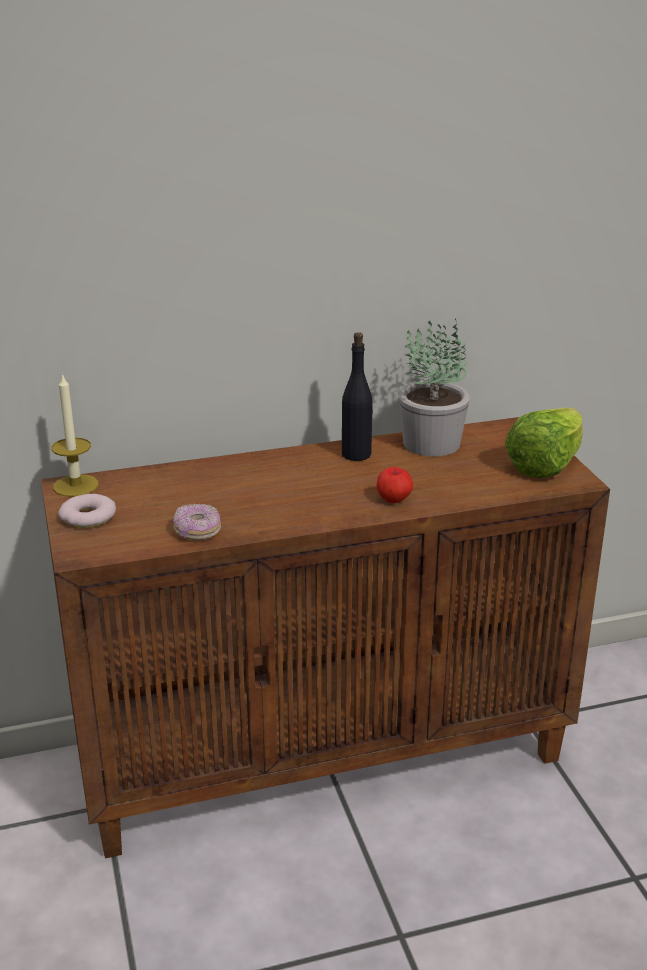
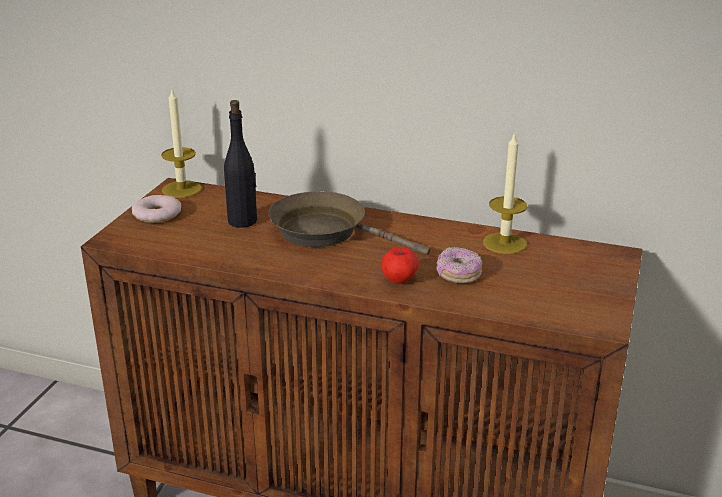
camera: 35 degrees right, 0 degrees up
(197, 532) = (211, 251): donut -> donut (458, 275)
(275, 480) = (326, 232): none -> brown frying pan
(356, 454) = (423, 232): black bottle -> black bottle (243, 221)
(431, 443) = (504, 243): potted plant -> candle
(545, 465) = (589, 299): lettuce -> none

